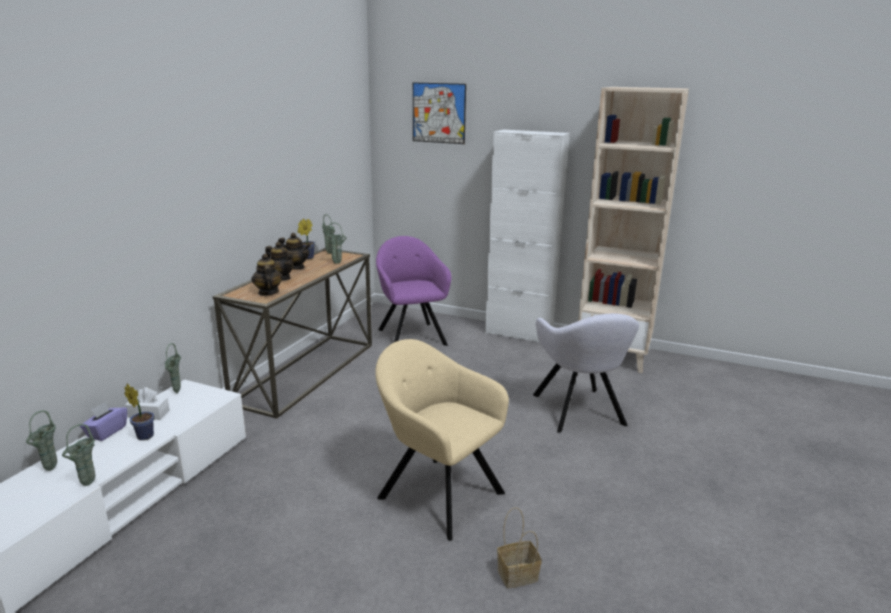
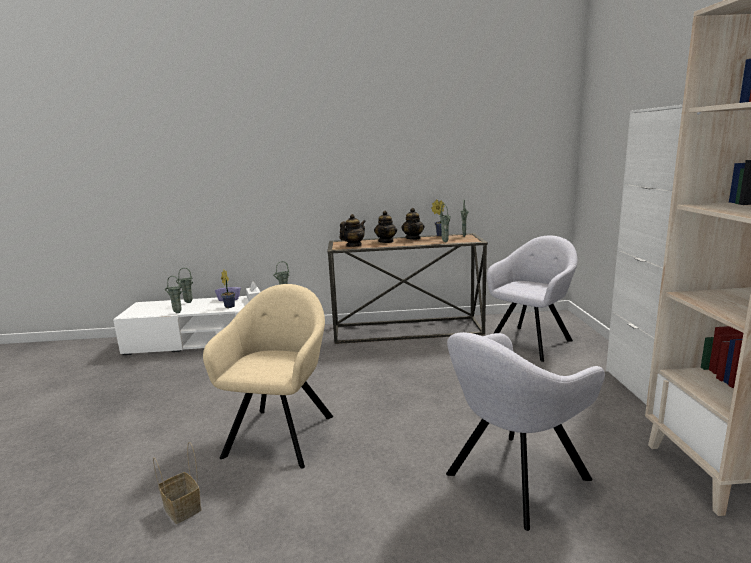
camera: 65 degrees right, 5 degrees down
(411, 335) = (531, 341): purple armchair -> grey armchair
(438, 113) = (623, 99): picture -> none

